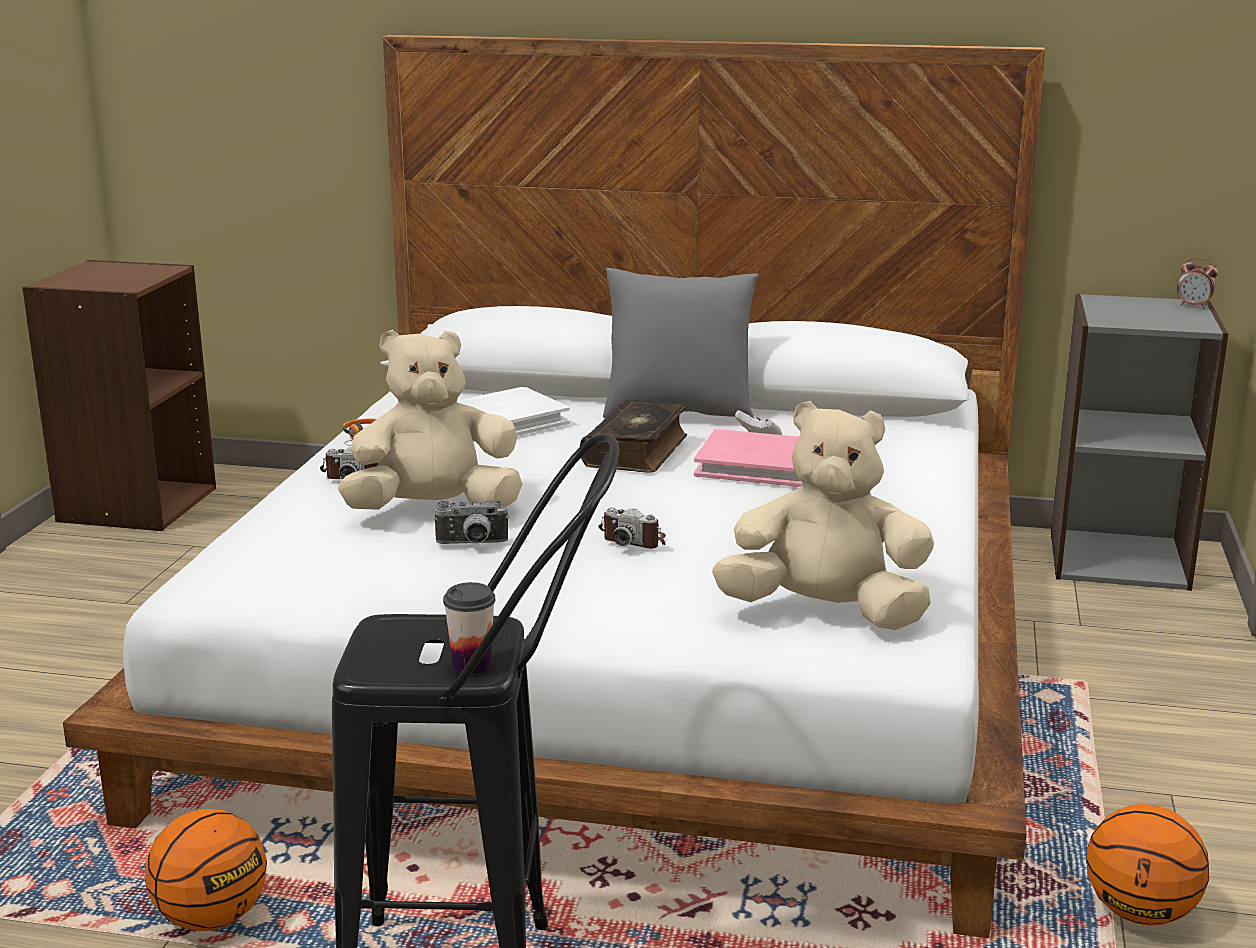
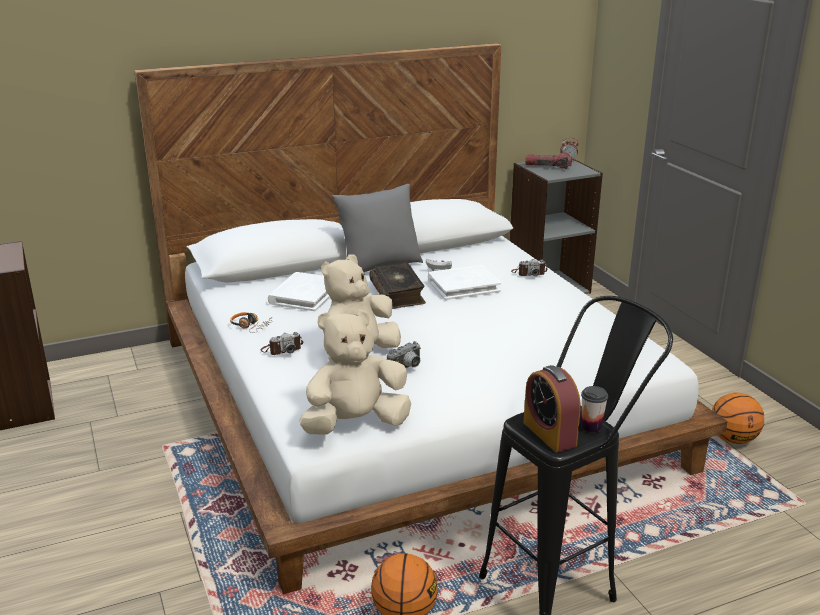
camera: 35 degrees left, 5 degrees up
(392, 651) = (549, 434): none -> alarm clock
(634, 540) = (471, 341): camera -> camera (529, 273)
(759, 465) = (463, 285): pink book -> white book
(825, 612) = (599, 351): beige plush toy -> beige plush toy (355, 424)
(1131, 308) = (548, 167): none -> flashlight

